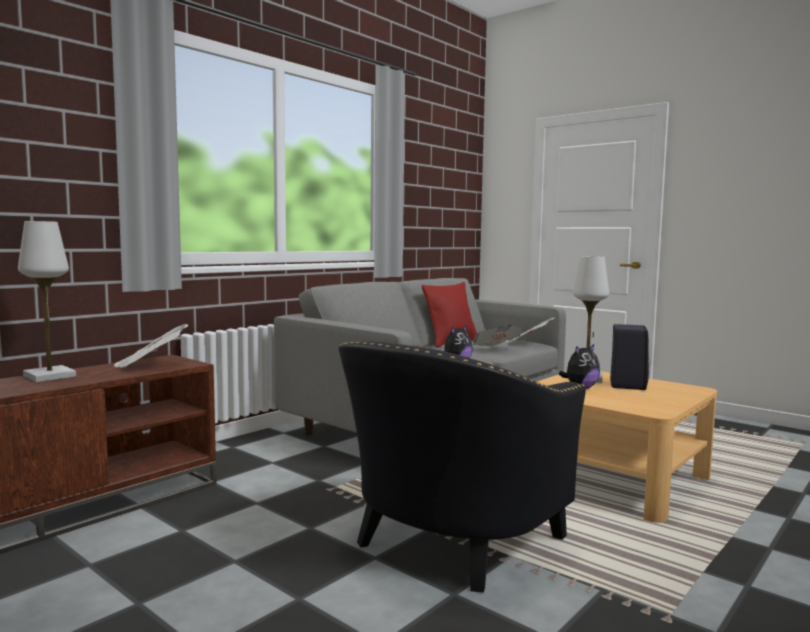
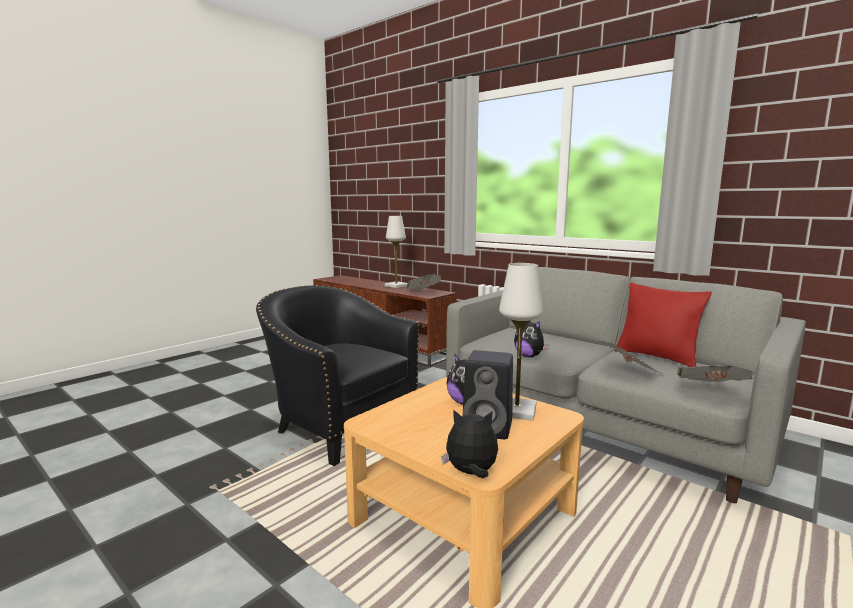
camera: 90 degrees right, 5 degrees up
(701, 391) = (471, 473): none -> plush toy

